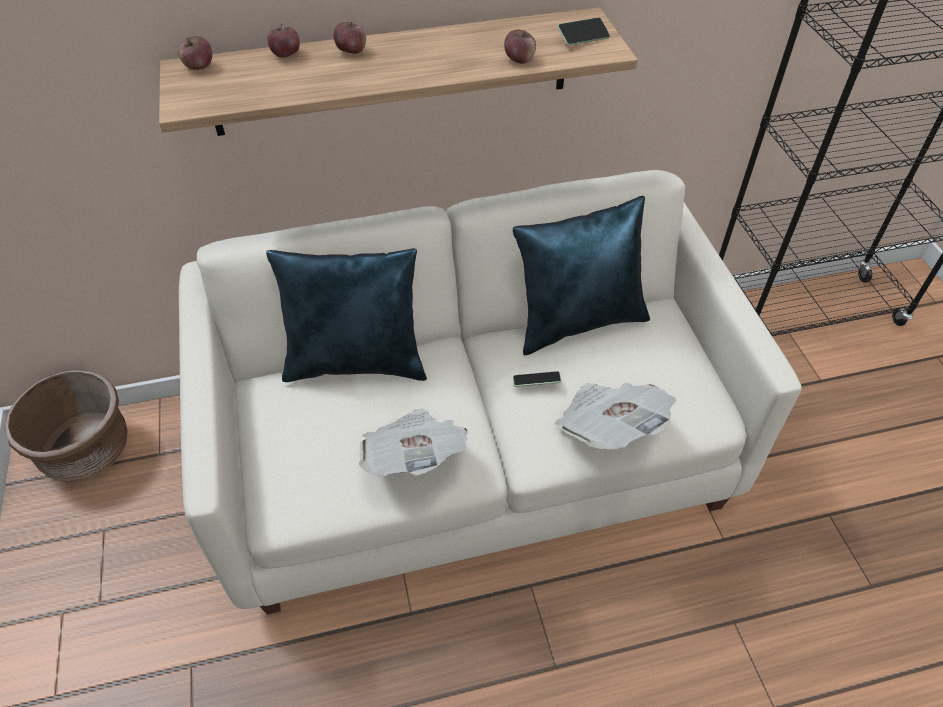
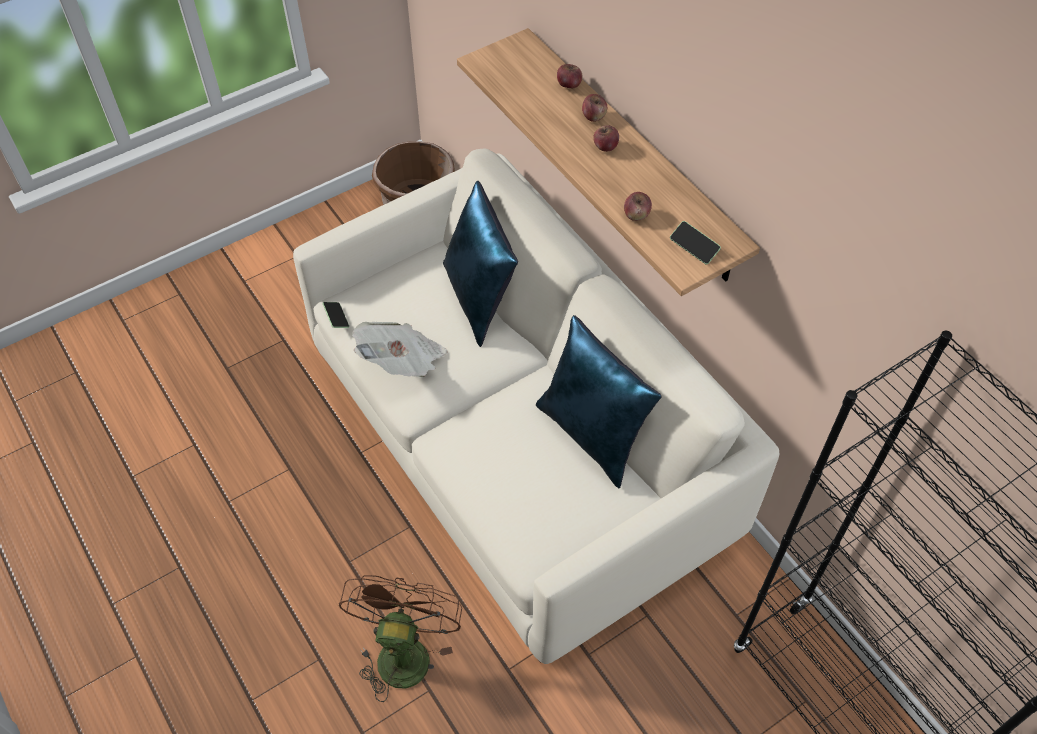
camera: 70 degrees right, 5 degrees up
(199, 66) = (529, 49): apple -> apple (605, 147)
(536, 383) = (507, 420): phone -> phone (336, 318)
(609, 428) = (481, 482): newspaper -> none
(682, 635) = (403, 650): none -> brown fan

